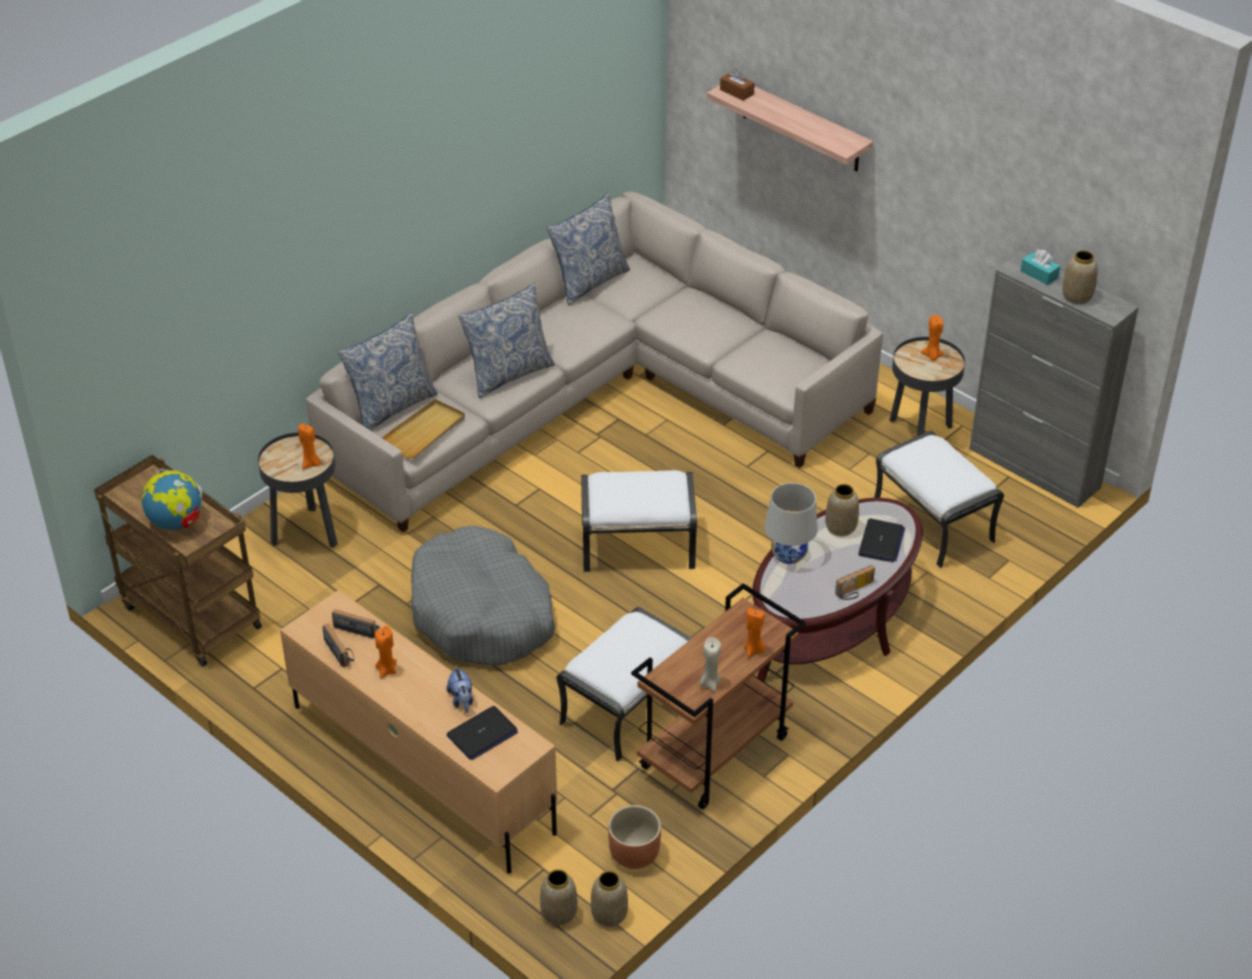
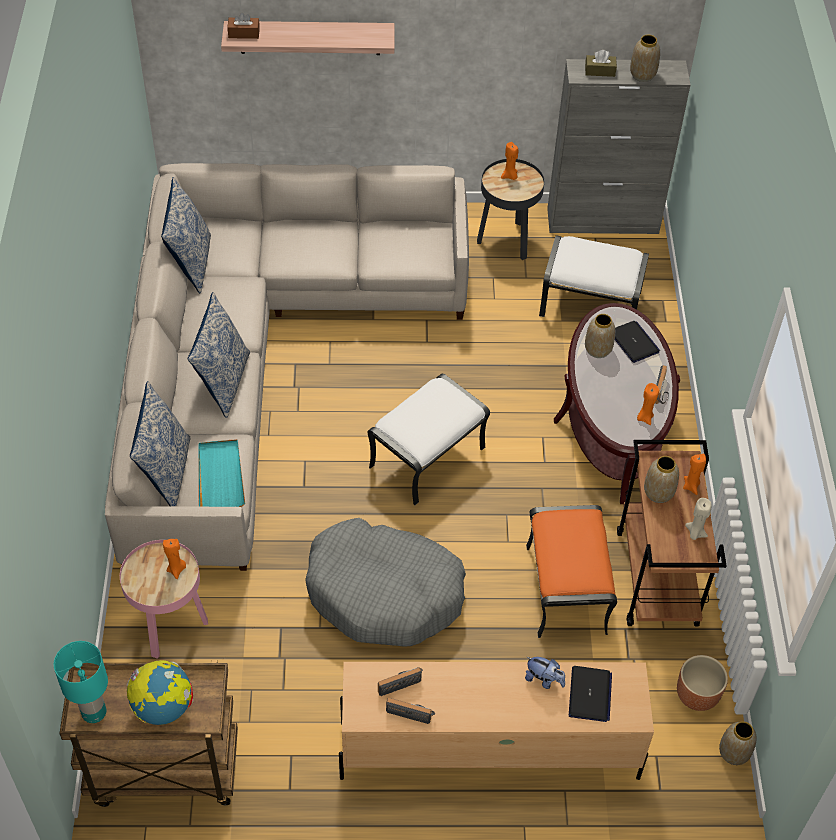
camera: 45 degrees left, 10 degrees up
(133, 496) = (94, 712): none -> turquoise table lamp
(307, 532) = (170, 626): black side table -> pink side table
(386, 670) = (462, 699): orange candle -> orange candle (644, 417)
(424, 432) = (220, 476): beige tray -> turquoise tray
(559, 914) = (704, 780): vase -> vase (659, 493)
(627, 709) = (567, 589): white ottoman -> orange ottoman
(788, 554) = (591, 394): white table lamp -> none
(1039, 274) = (600, 71): turquoise tissue box -> brown tissue box

